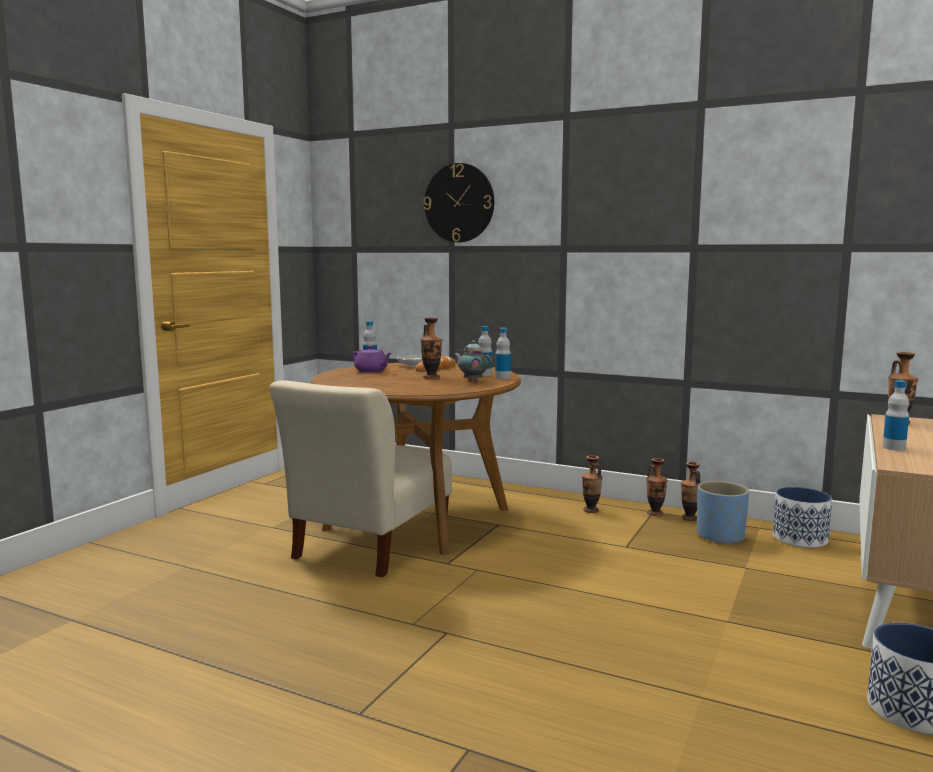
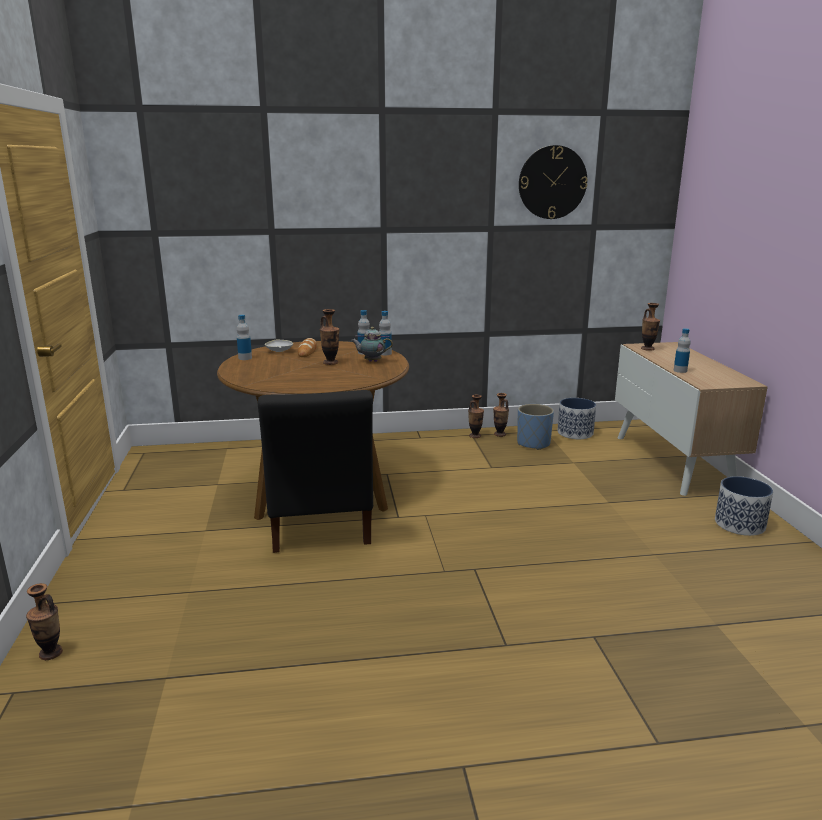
camera: 35 degrees left, 10 degrees up
(368, 547) = (319, 522): beige chair -> black chair
(371, 371) = (260, 363): purple teapot -> none
(459, 203) = (278, 187): wall clock -> wall clock (552, 182)
(591, 510) = (432, 444): vase -> vase (50, 653)

